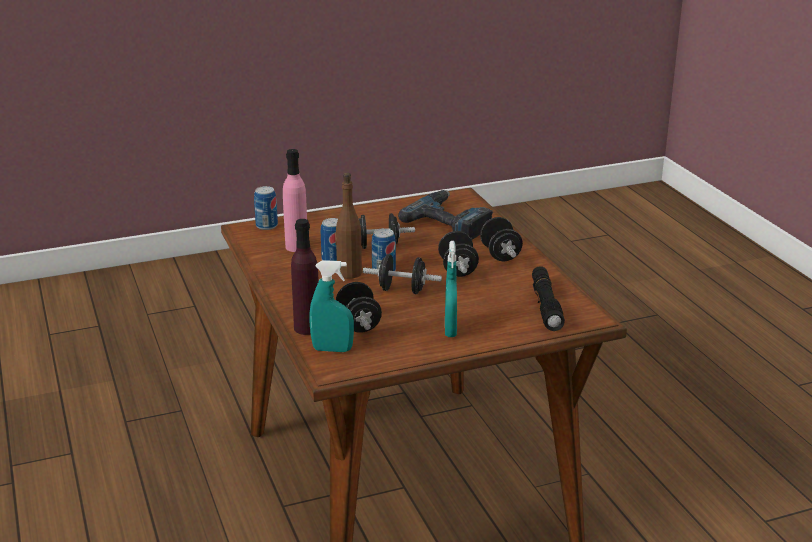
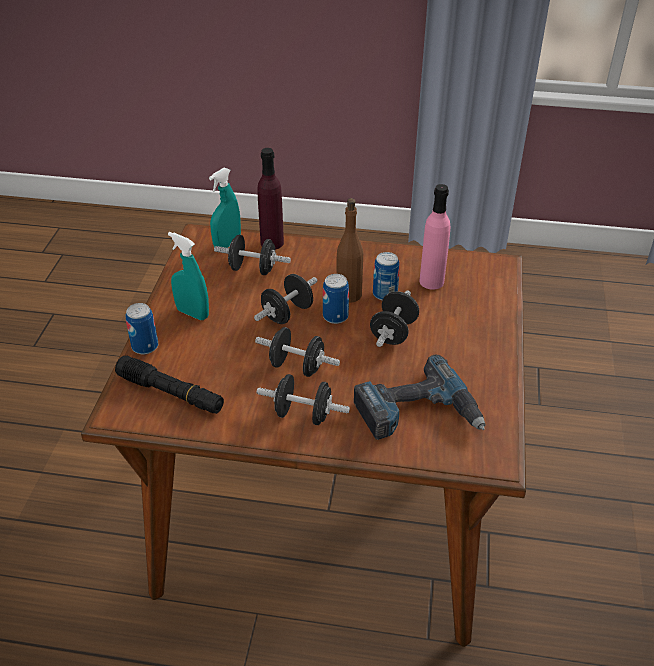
camera: 120 degrees right, 15 degrees up
(266, 226) = (495, 277): can -> can (145, 346)

